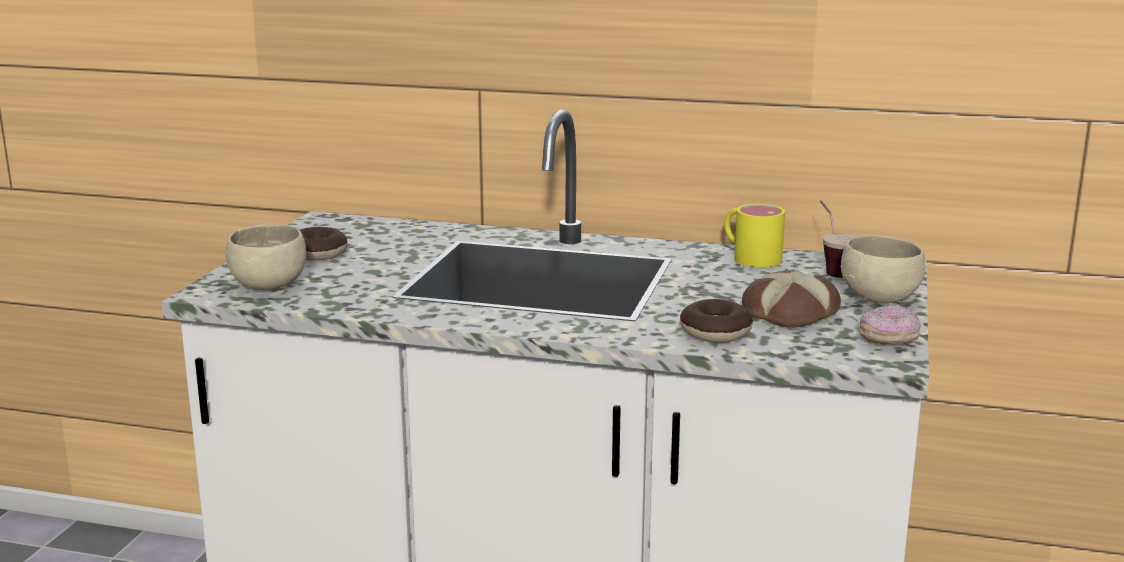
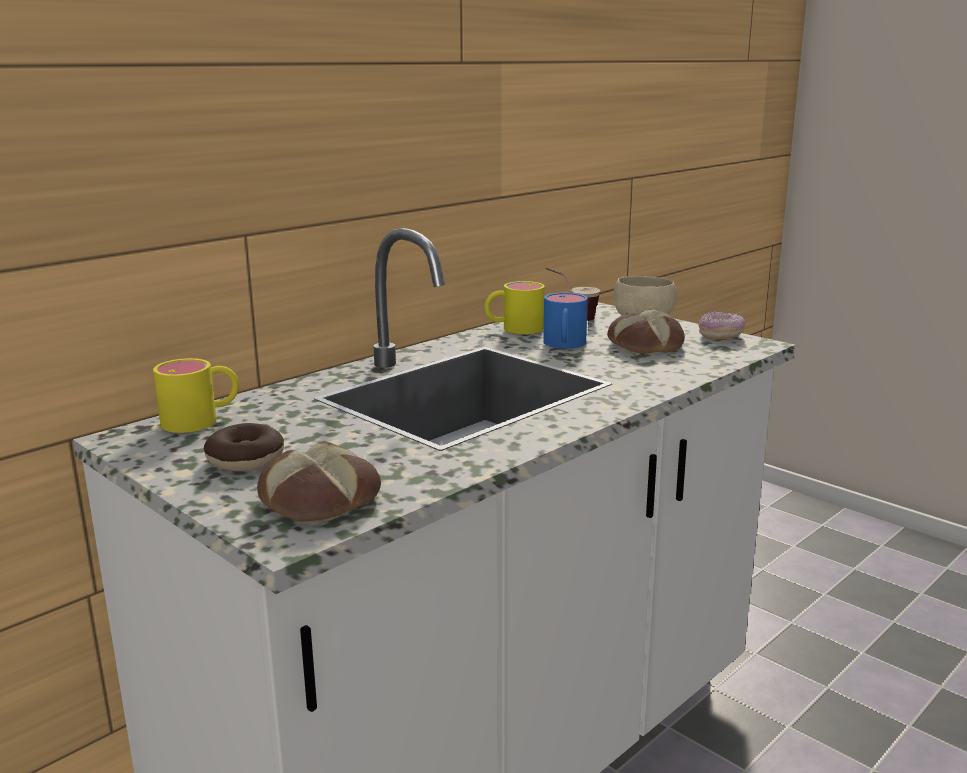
camera: 60 degrees left, 0 degrees up
(269, 287) = (321, 500): beige bowl -> bread
(376, 226) = (202, 419): none -> yellow mug
(715, 332) = (664, 369): donut -> none
(727, 283) = (564, 345): none -> blue mug

